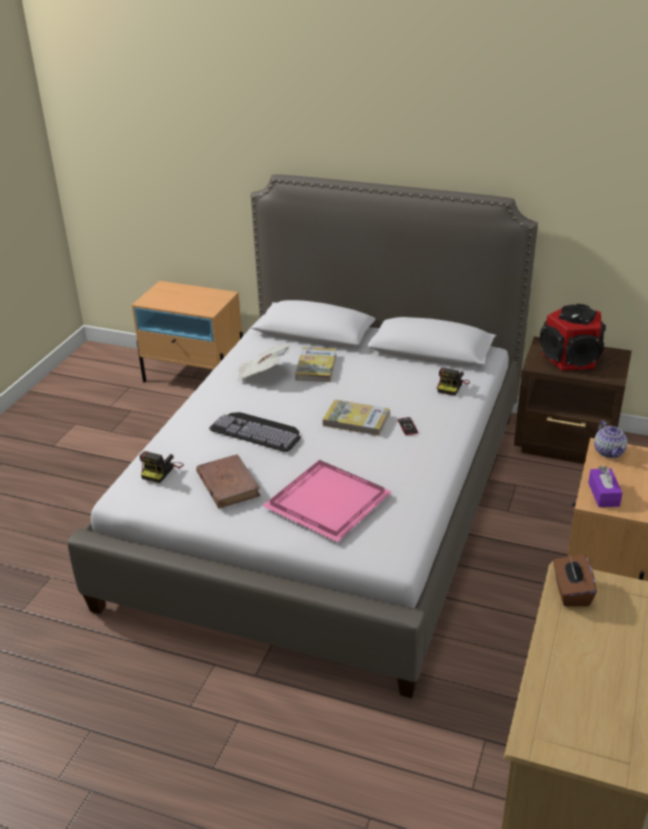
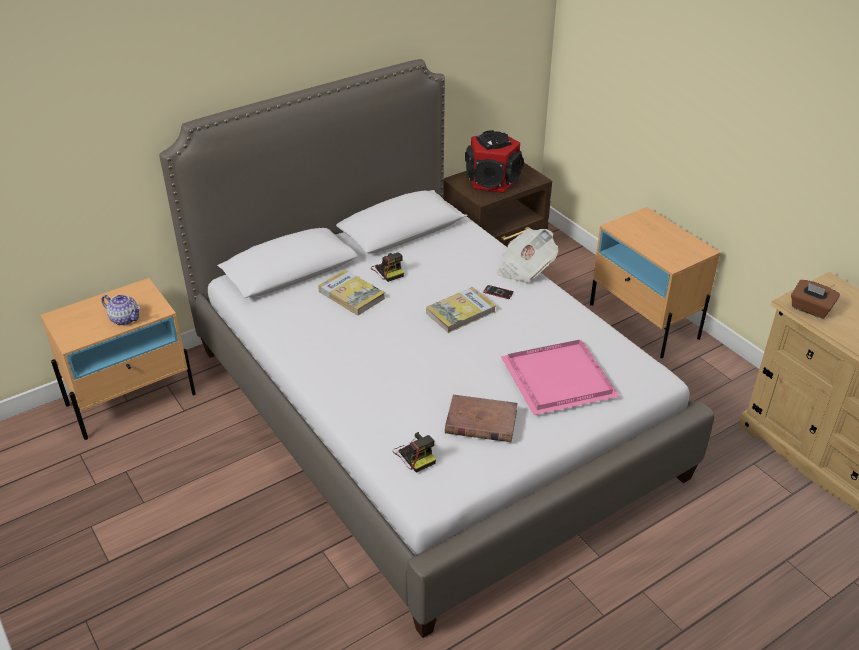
camera: 55 degrees left, 5 degrees up
(258, 430) = (416, 370): keyboard -> none
(262, 374) = (323, 328): newspaper -> newspaper (525, 269)
(452, 386) = (467, 246): camera -> camera (388, 271)
(603, 494) = (668, 255): purple tissue box -> none
(609, 451) = (624, 227): teapot -> teapot (124, 318)

